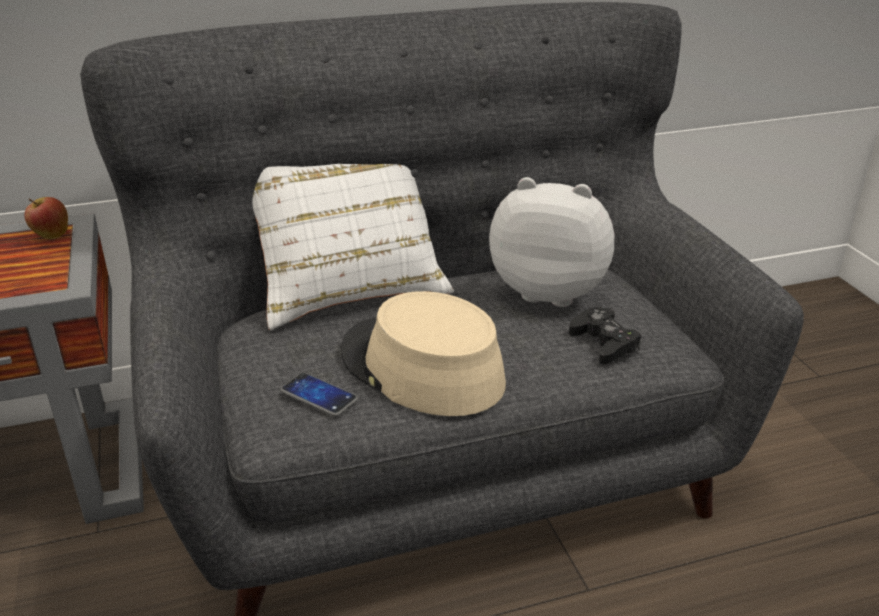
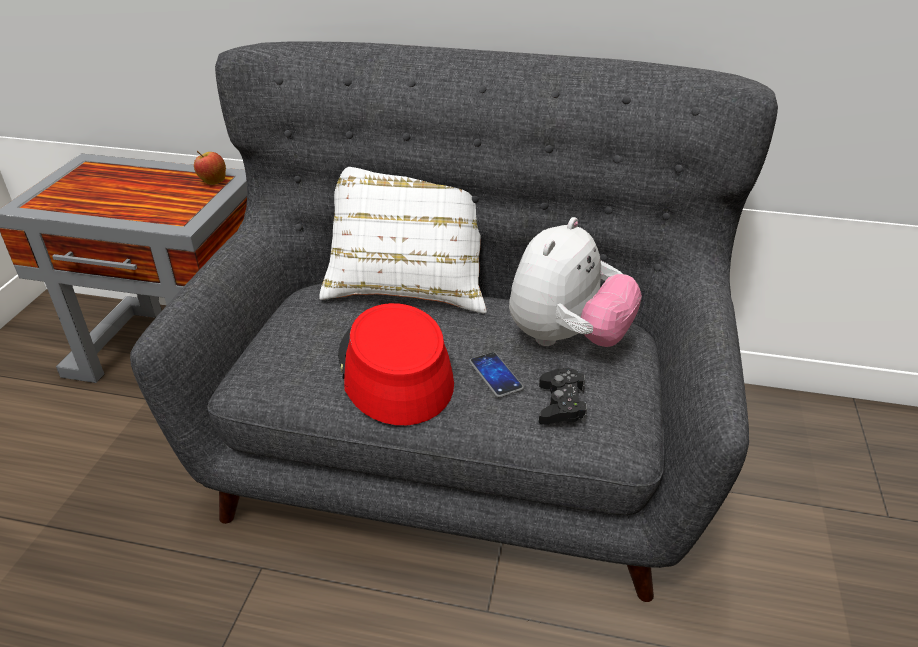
camera: 30 degrees right, 5 degrees up
(319, 396) = (301, 365): phone -> phone (495, 375)
(421, 368) = (393, 370): beige hat -> red hat
(550, 290) = (567, 339): plush toy -> plush toy turned 75 degrees clockwise

